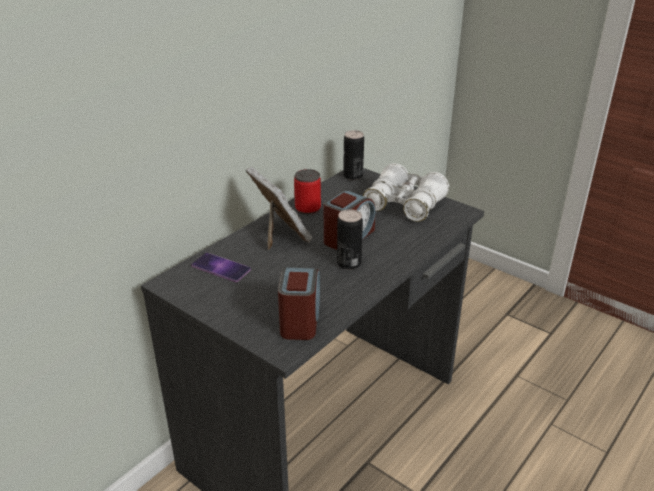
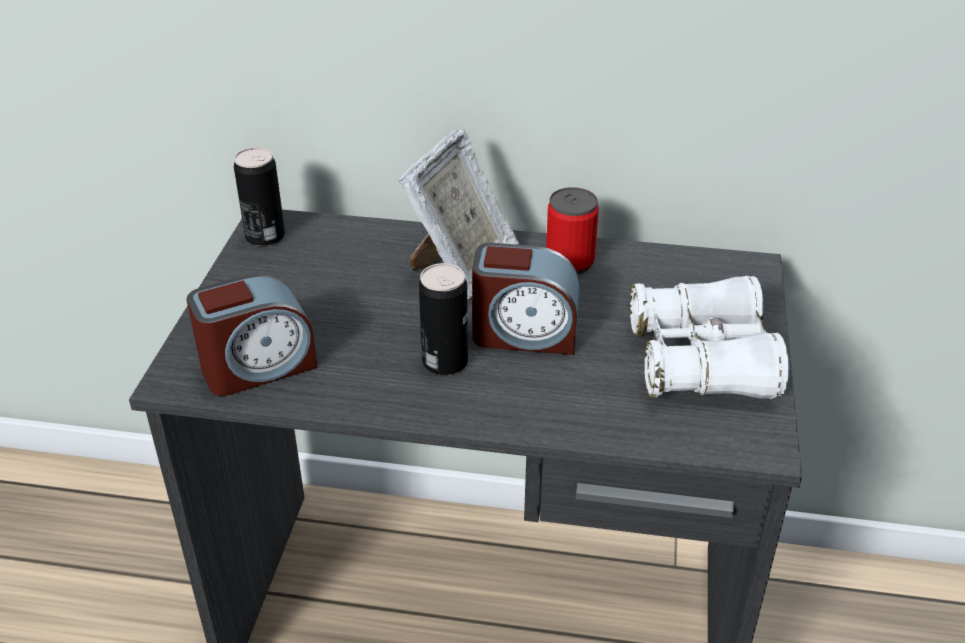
camera: 60 degrees right, 5 degrees up
(221, 267) = (335, 248): phone -> none
(353, 176) = (733, 268): can -> can (265, 236)

